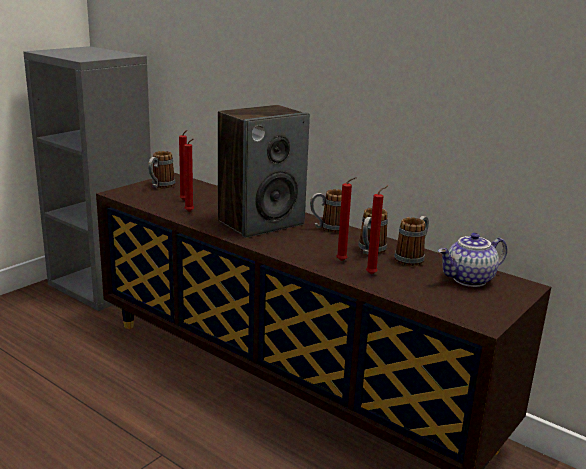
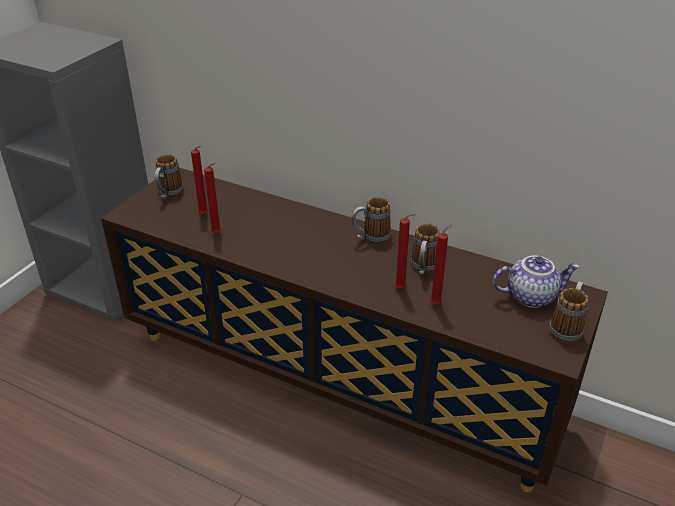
camera: 10 degrees left, 15 degrees up
(261, 223) = (299, 240): speaker -> none
(412, 258) = (468, 272): mug -> mug (567, 327)
(469, 280) = (531, 296): teapot -> teapot turned 150 degrees counterclockwise

